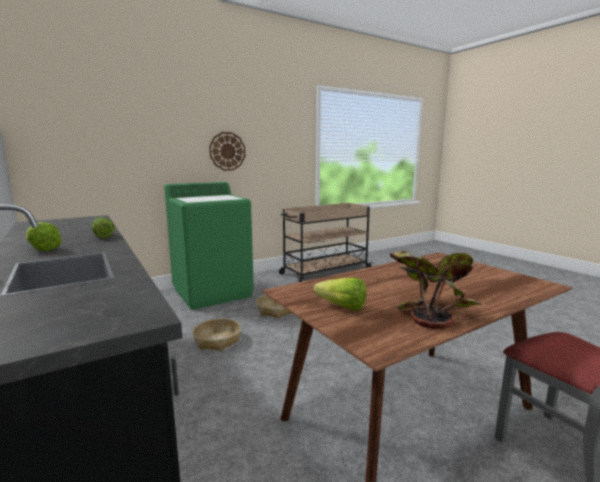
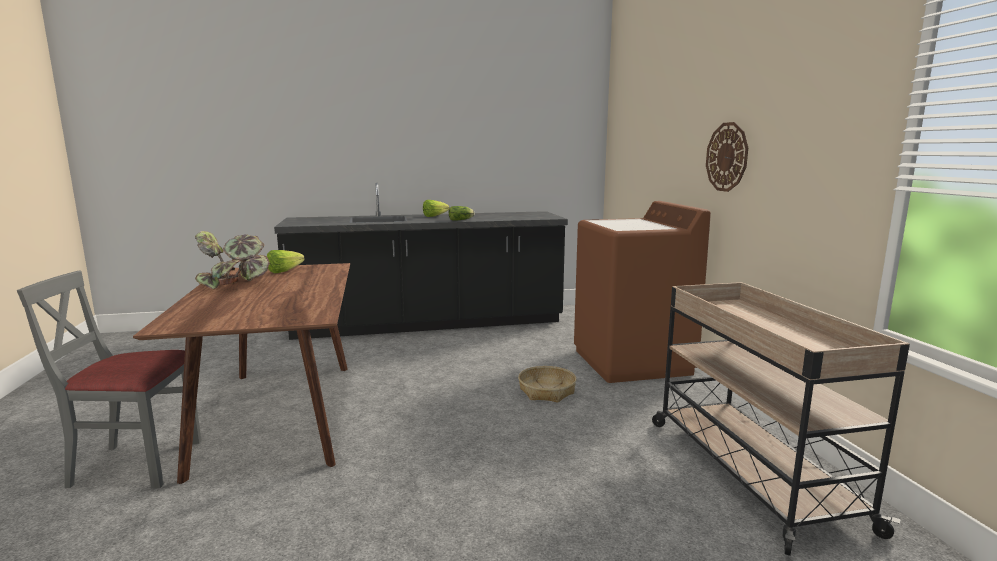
camera: 110 degrees right, 0 degrees up
(213, 292) = (632, 362): green washing machine -> brown washing machine
(217, 340) = (488, 357): basket -> none

